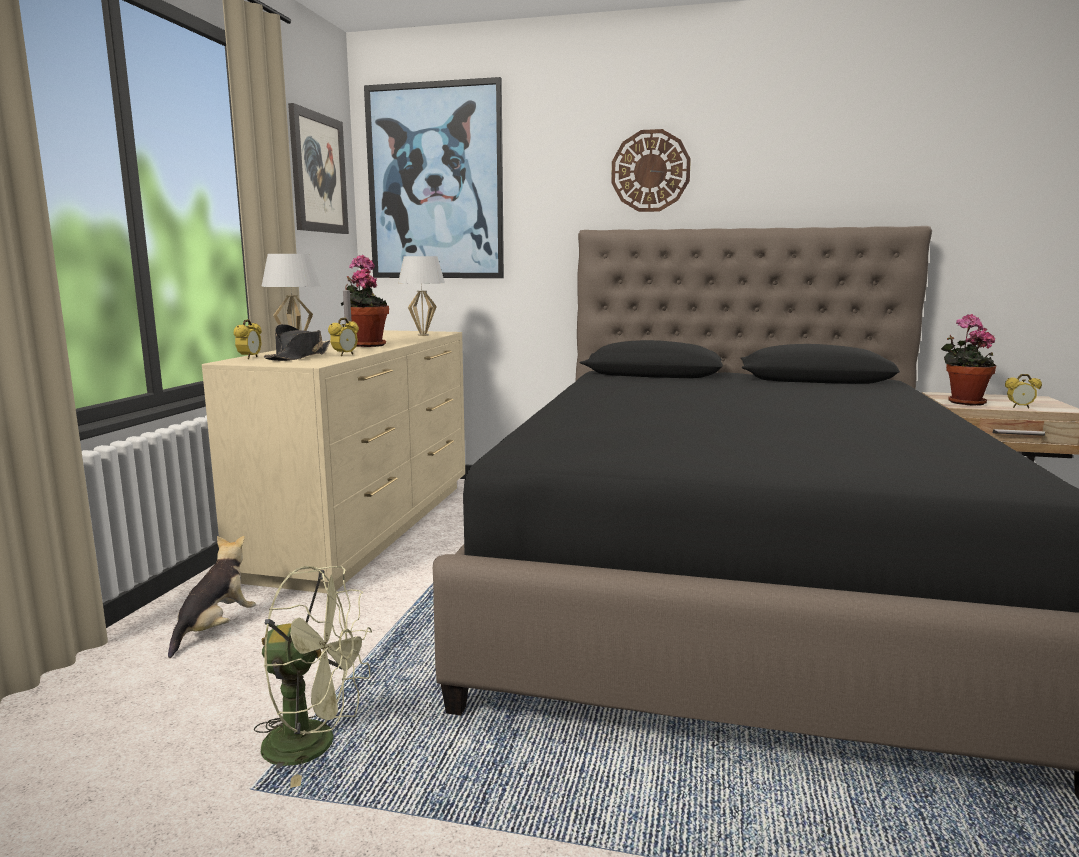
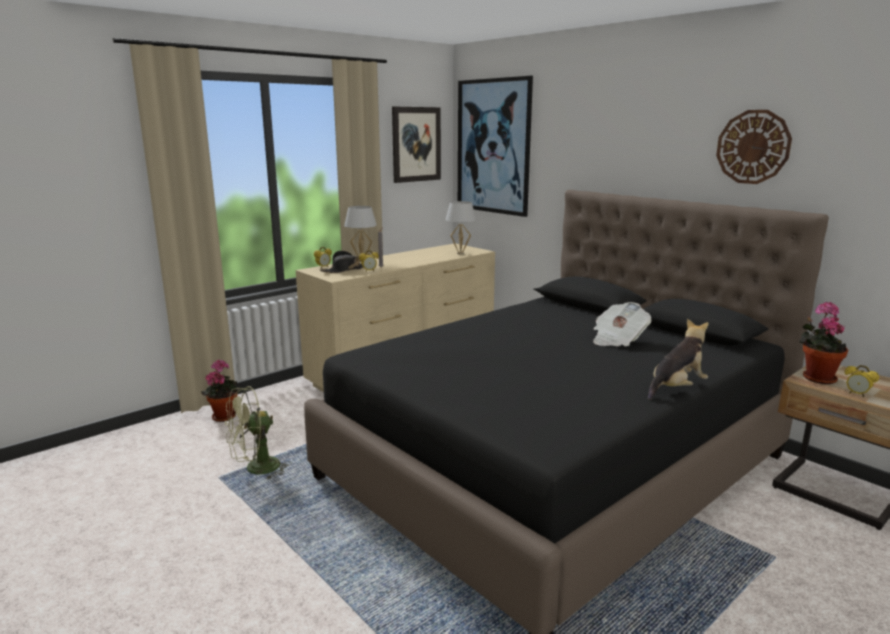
camera: 35 degrees right, 5 degrees up
(215, 628) = (279, 405): plush toy -> plush toy (676, 388)
(315, 744) = (256, 469): green fan -> green fan turned 105 degrees clockwise
(367, 345) = (404, 261): potted plant -> potted plant (224, 416)
(650, 171) = (621, 147): wall clock -> wall clock (753, 147)
(773, 393) = (617, 339): none -> newspaper

